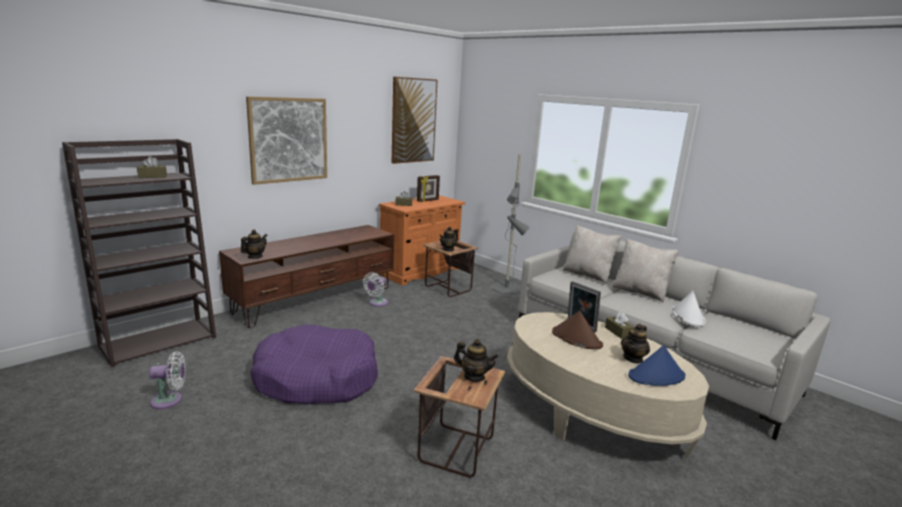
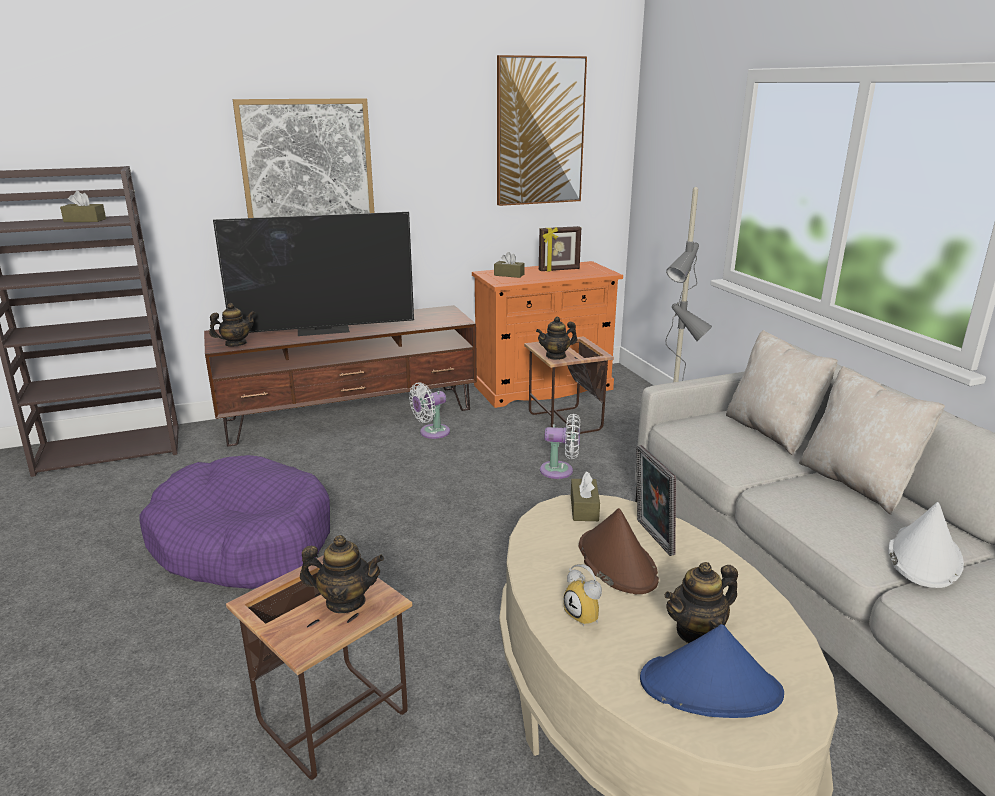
camera: 25 degrees right, 5 degrees up
(170, 400) = (46, 536): white fan -> white fan (560, 471)
(304, 244) = (324, 329): none -> television
(474, 376) = (345, 601): teapot -> teapot turned 45 degrees counterclockwise
(586, 361) = (586, 615): none -> alarm clock
(618, 332) = (722, 564): brown tissue box -> brown tissue box (584, 508)

